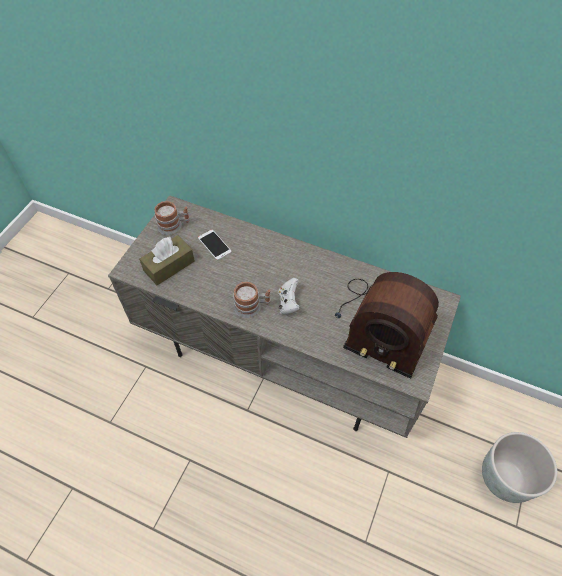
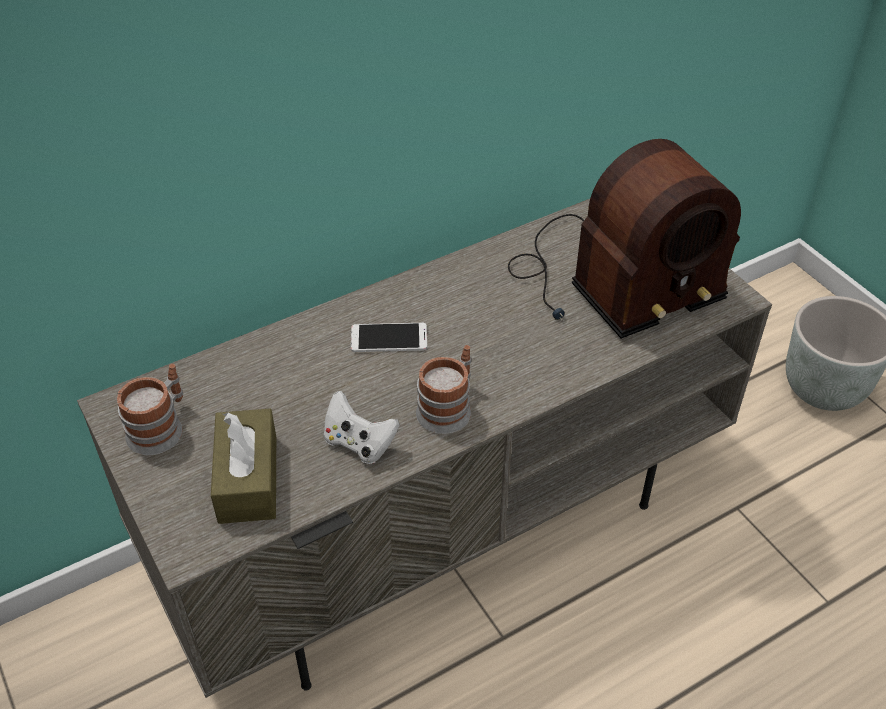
camera: 55 degrees left, 10 degrees down
(214, 245) = (268, 392): phone -> phone (389, 338)
(288, 303) = (482, 359): white game controller -> white game controller (359, 443)

